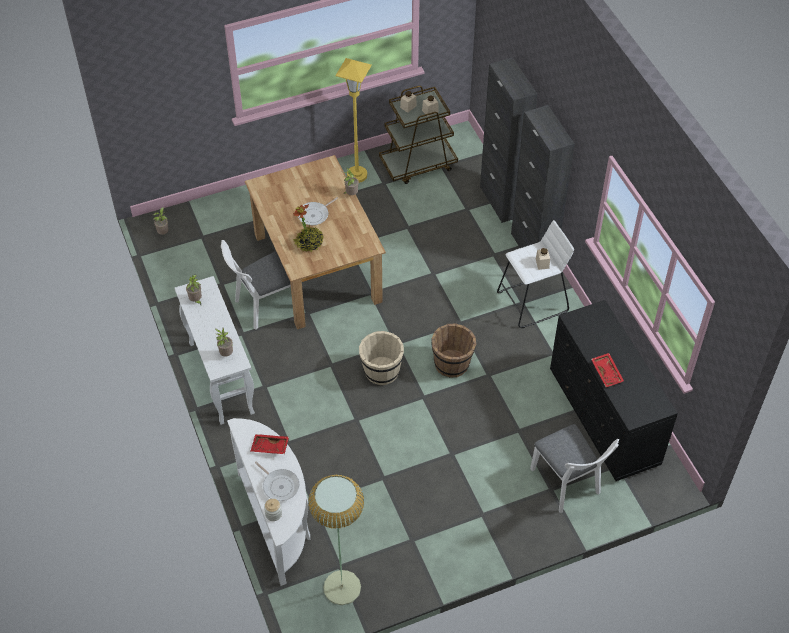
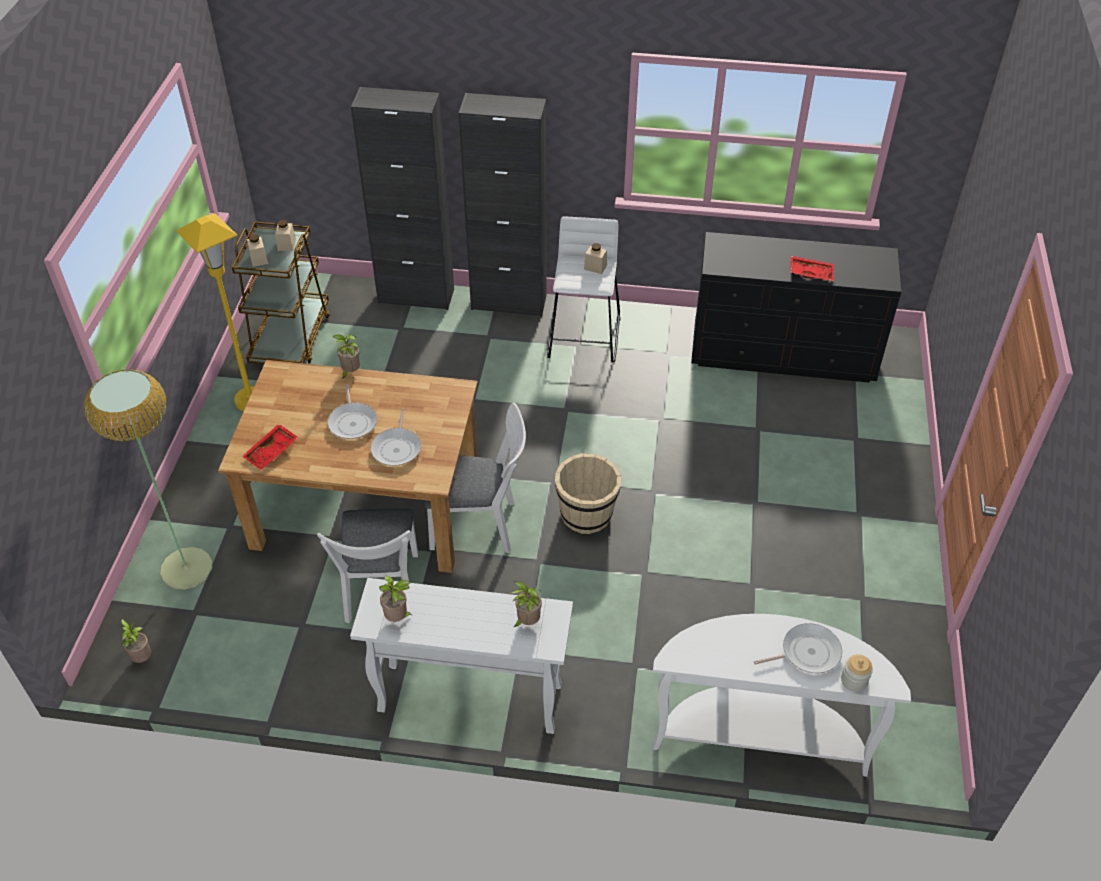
camera: 60 degrees left, 5 degrees down
(270, 447) = (733, 637): red tray -> red tray (272, 452)
(309, 243) = (397, 448): potted plant -> frying pan
(342, 587) = (901, 705): floor lamp -> floor lamp (186, 568)
(452, 364) = (622, 444): brown bucket -> none
(567, 485) = (857, 423): white chair -> white chair (480, 526)

